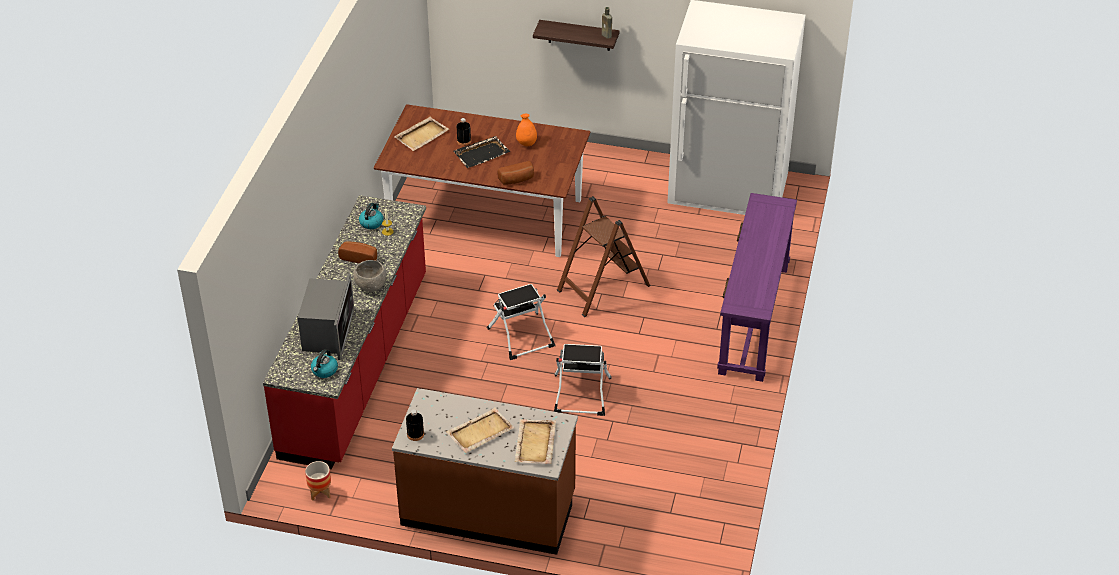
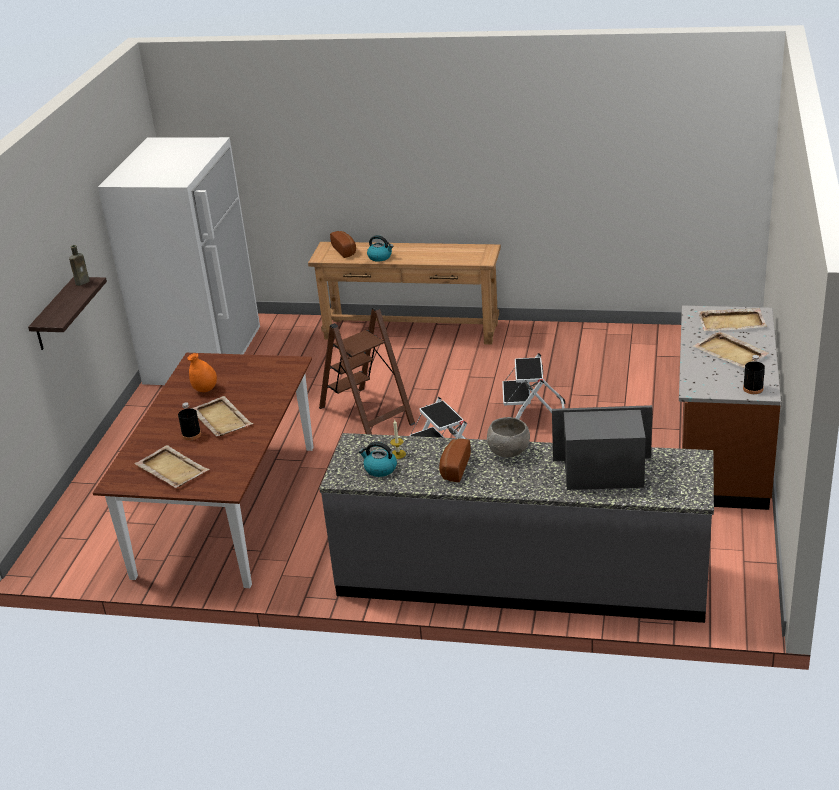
camera: 90 degrees left, 10 degrees down
(320, 492) = (745, 576): planter -> none
(324, 371) = (674, 465): kettle -> kettle (380, 257)
(357, 365) = (521, 578): red counter -> grey counter
(482, 153) = (221, 418): black tray -> beige tray
(517, 180) = (278, 389): bread -> bread (345, 250)
(753, 319) = (411, 331): purple console table -> brown console table

